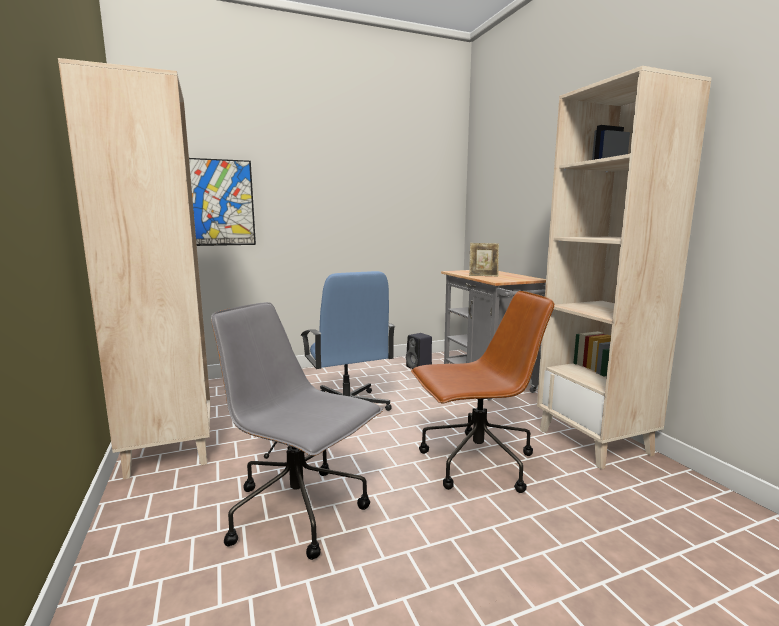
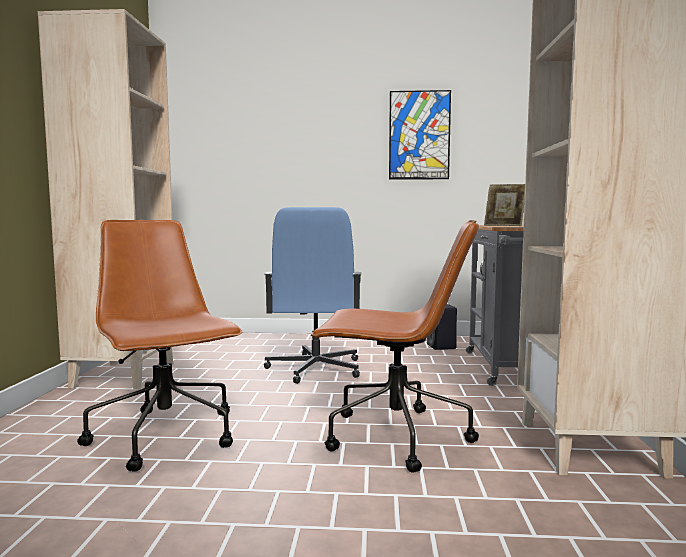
camera: 25 degrees right, 5 degrees down
(223, 203) = (239, 152): picture -> picture (419, 135)
(299, 512) = (166, 437): grey office chair -> brown office chair

